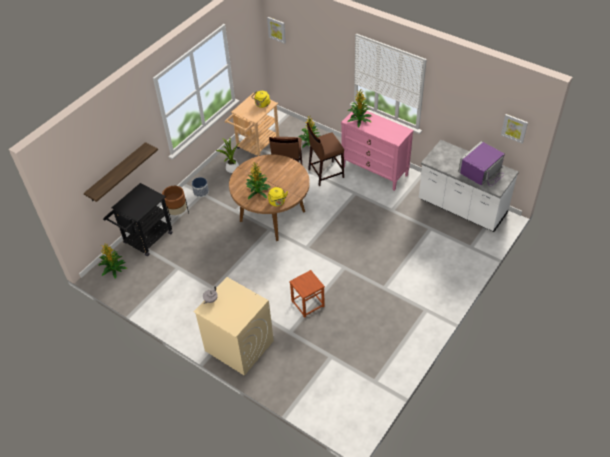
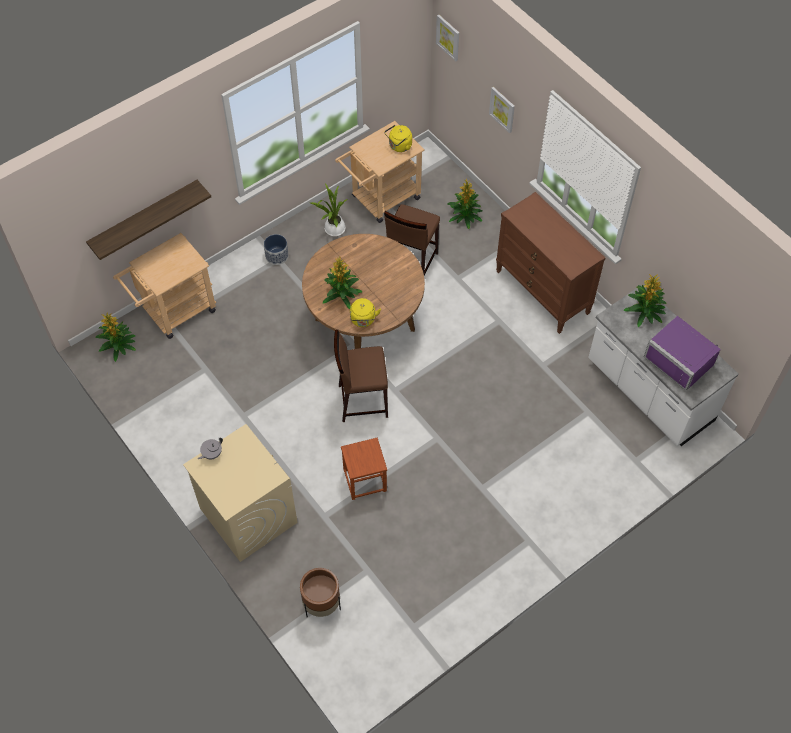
camera: 15 degrees right, 10 degrees up
(145, 240) = (174, 313): black cart -> beige cart
(177, 213) = (232, 281): brown planter -> brown planter (321, 604)
(325, 173) = (467, 275): brown stool -> brown stool (362, 400)
(359, 120) = (530, 217): potted plant -> potted plant (644, 312)
(375, 171) = (543, 292): pink dresser -> brown dresser
(482, 172) = (681, 359): purple microwave -> purple microwave turned 105 degrees counterclockwise
(514, 128) = (743, 313): picture -> picture (502, 109)

